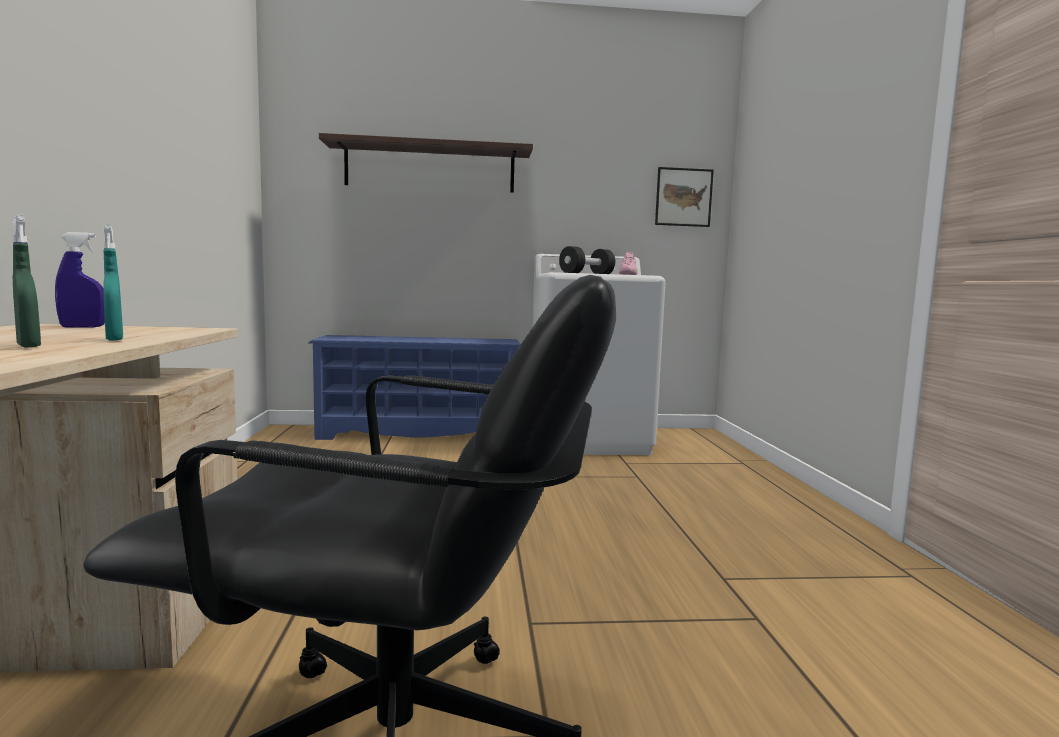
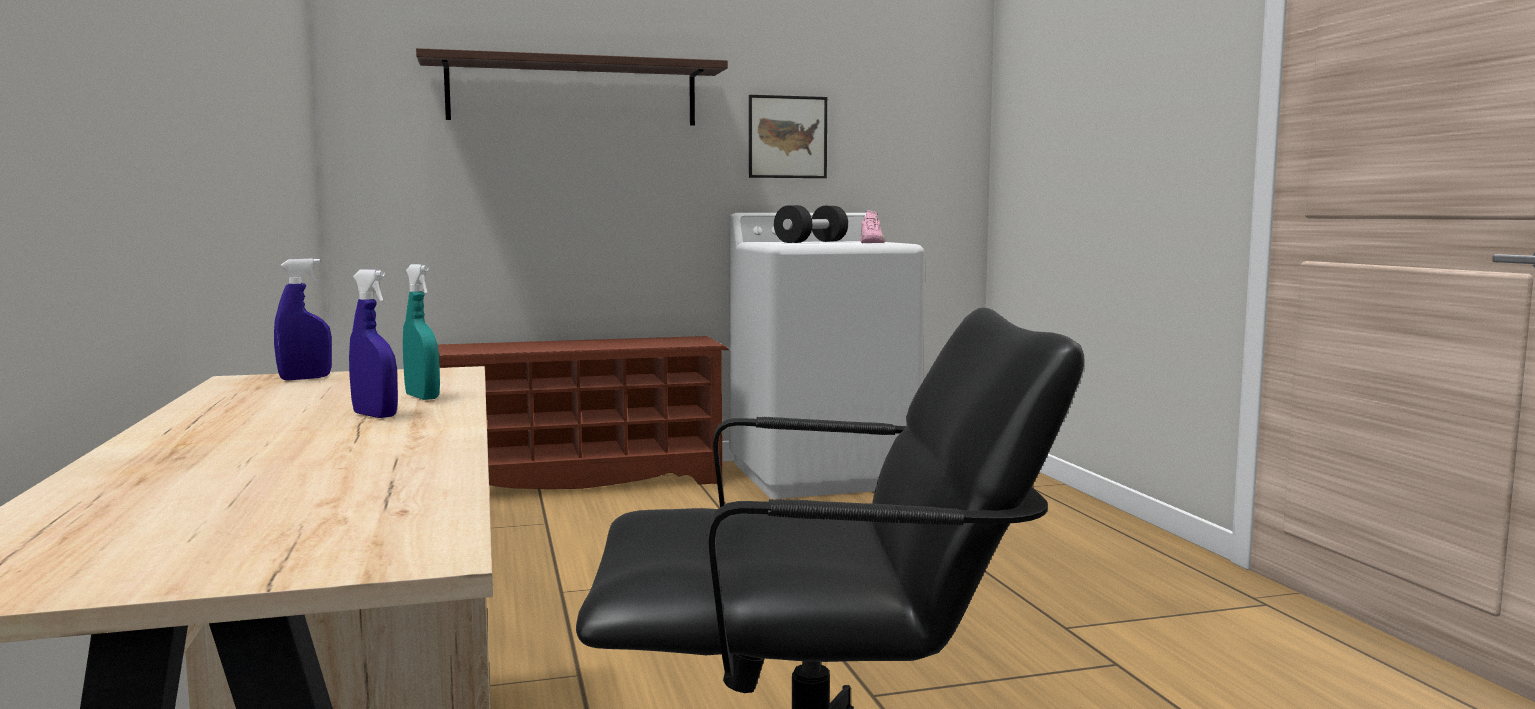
camera: 10 degrees left, 0 degrees up
(28, 346) = (375, 415): green spray bottle -> blue spray bottle
(420, 433) = (578, 482): blue shoe rack -> brown shoe rack
(683, 197) = (927, 127): picture -> picture (787, 137)

